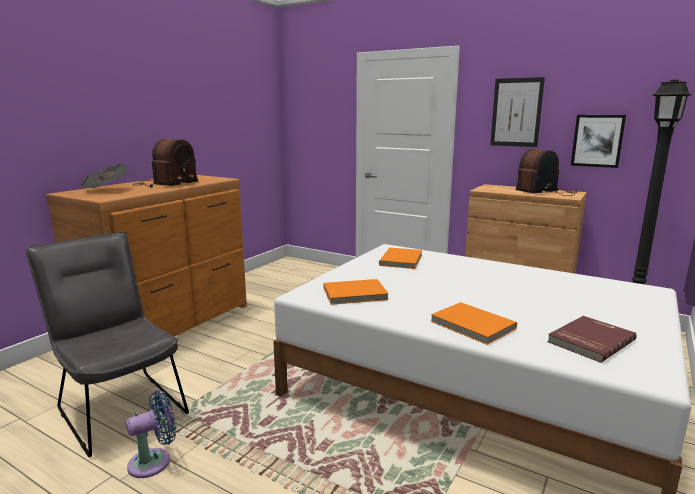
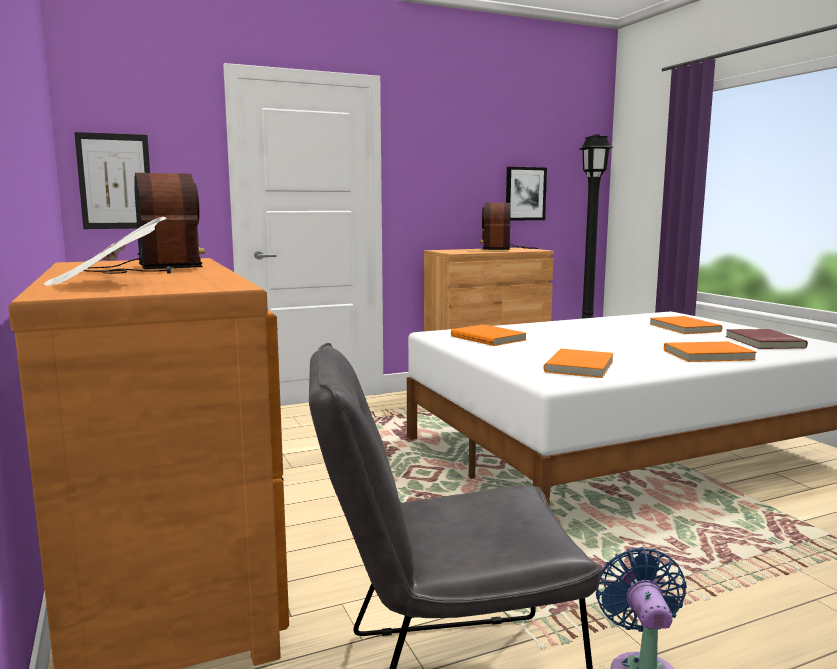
camera: 55 degrees left, 5 degrees down
(516, 112) = (450, 163): picture -> picture (115, 181)
(584, 303) = (683, 328): none -> orange book

